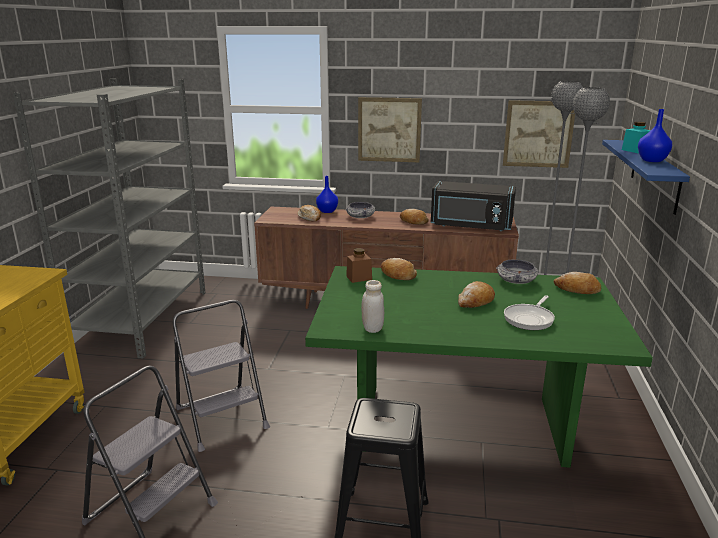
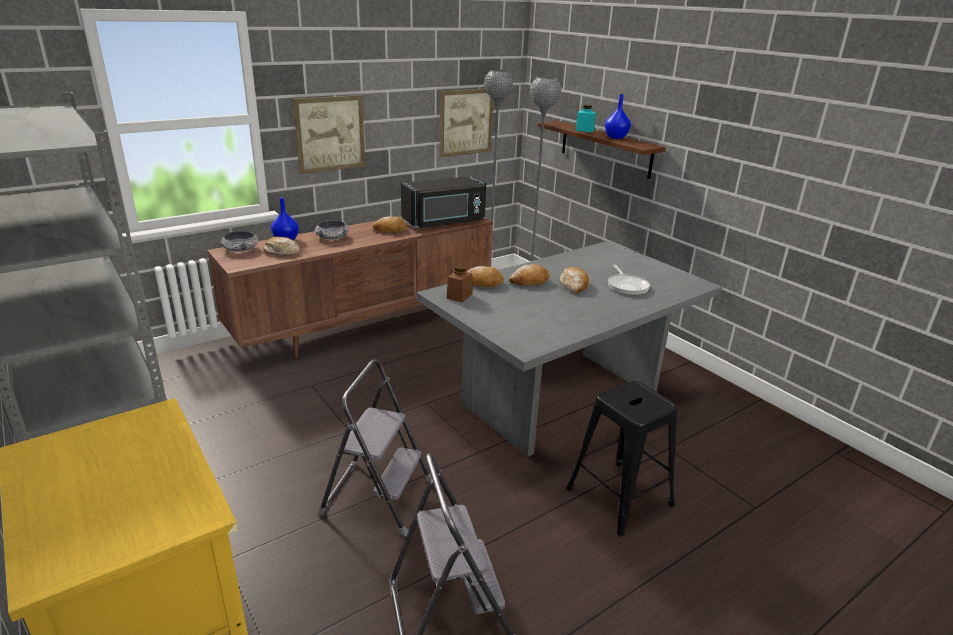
camera: 45 degrees left, 5 degrees up
(372, 328) = (554, 334): white jar -> none
(460, 423) = (561, 397): green dining table -> grey dining table
(516, 280) = (567, 260): bowl -> bowl (240, 249)
(577, 289) = (611, 254): bread -> bread (529, 281)
(655, 175) = (605, 149): blue shelf -> brown shelf

